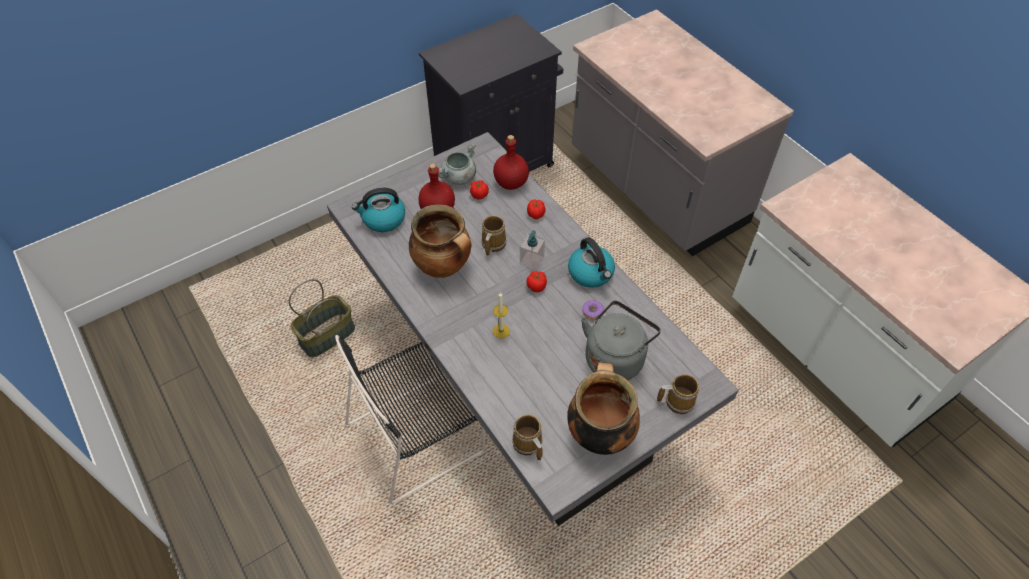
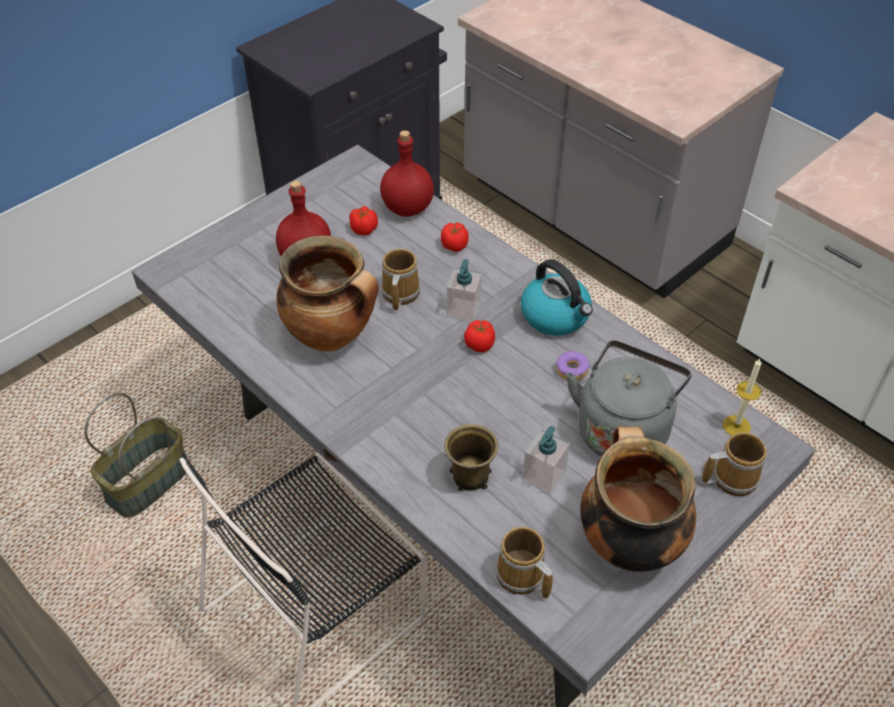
camera: 10 degrees left, 5 degrees down
(383, 219) = (224, 280): kettle -> none
(459, 178) = (328, 210): grey cooking pot -> none
(501, 331) = (441, 415): candle -> candle (736, 426)
(510, 374) = (469, 476): none -> brown mug
(557, 381) = (543, 476): none -> soap dispenser

